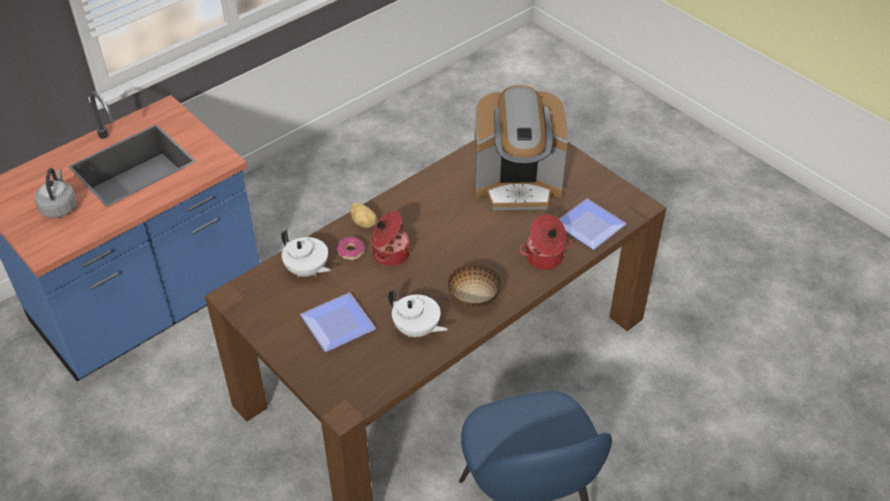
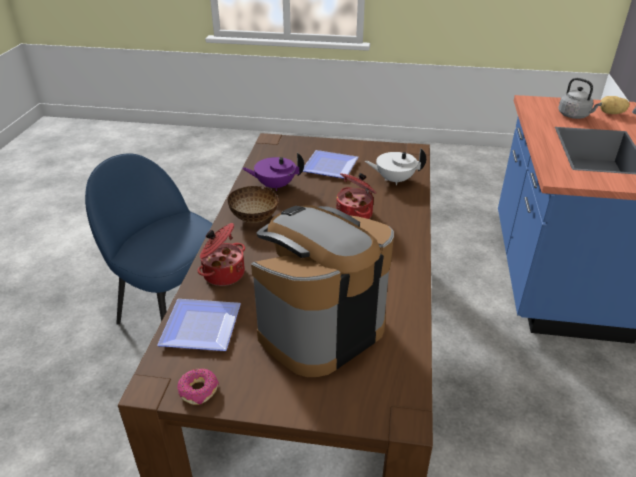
camera: 140 degrees right, 10 degrees down
(351, 251) = (384, 202): donut -> donut (199, 390)
(364, 222) = (406, 223): potato -> potato (611, 113)
(417, 330) = (275, 185): white teapot -> purple teapot

